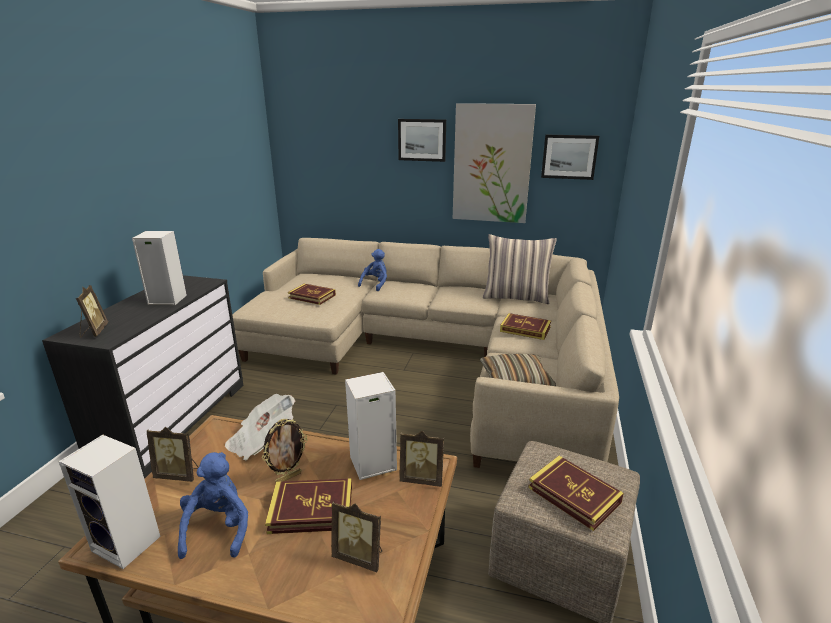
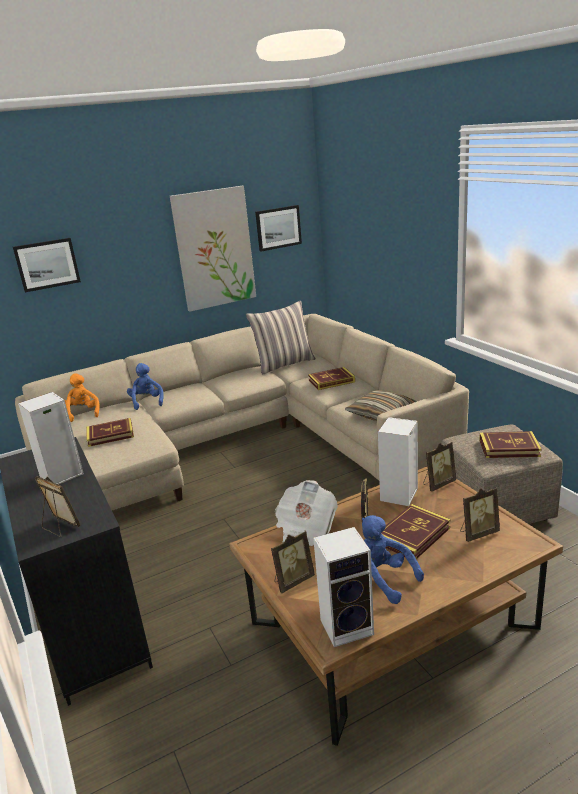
camera: 40 degrees left, 0 degrees up
(328, 274) = (83, 413): none -> orange plush toy
(422, 140) = (140, 239): picture -> picture (47, 264)

